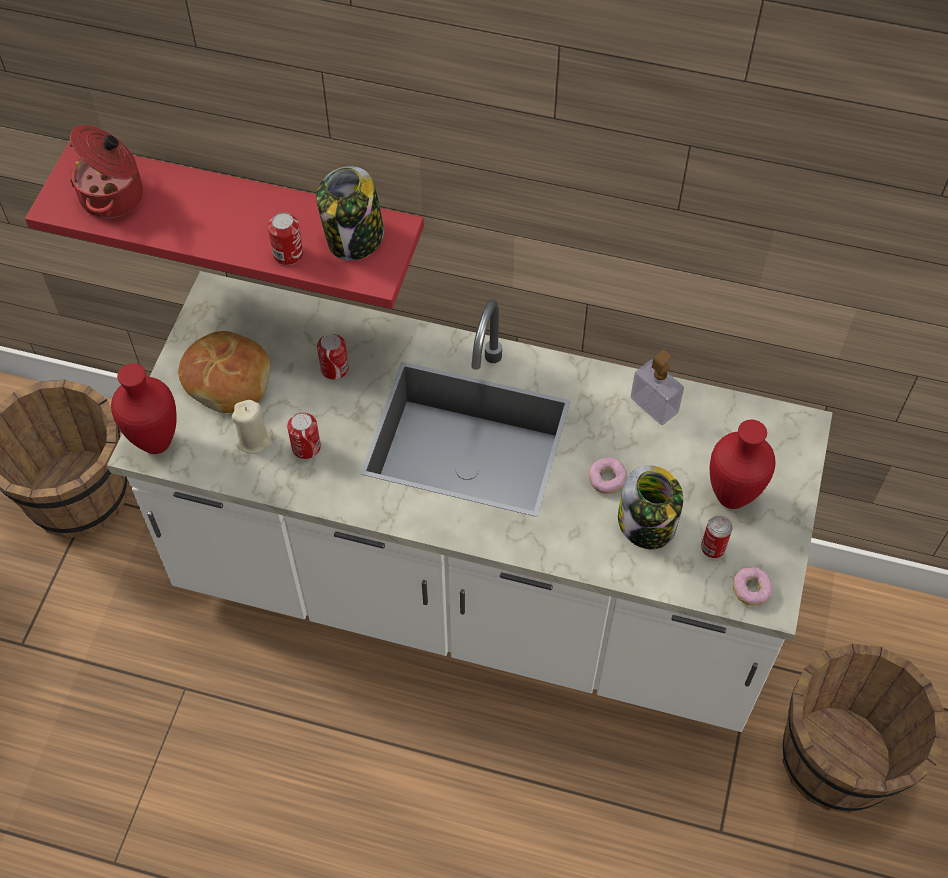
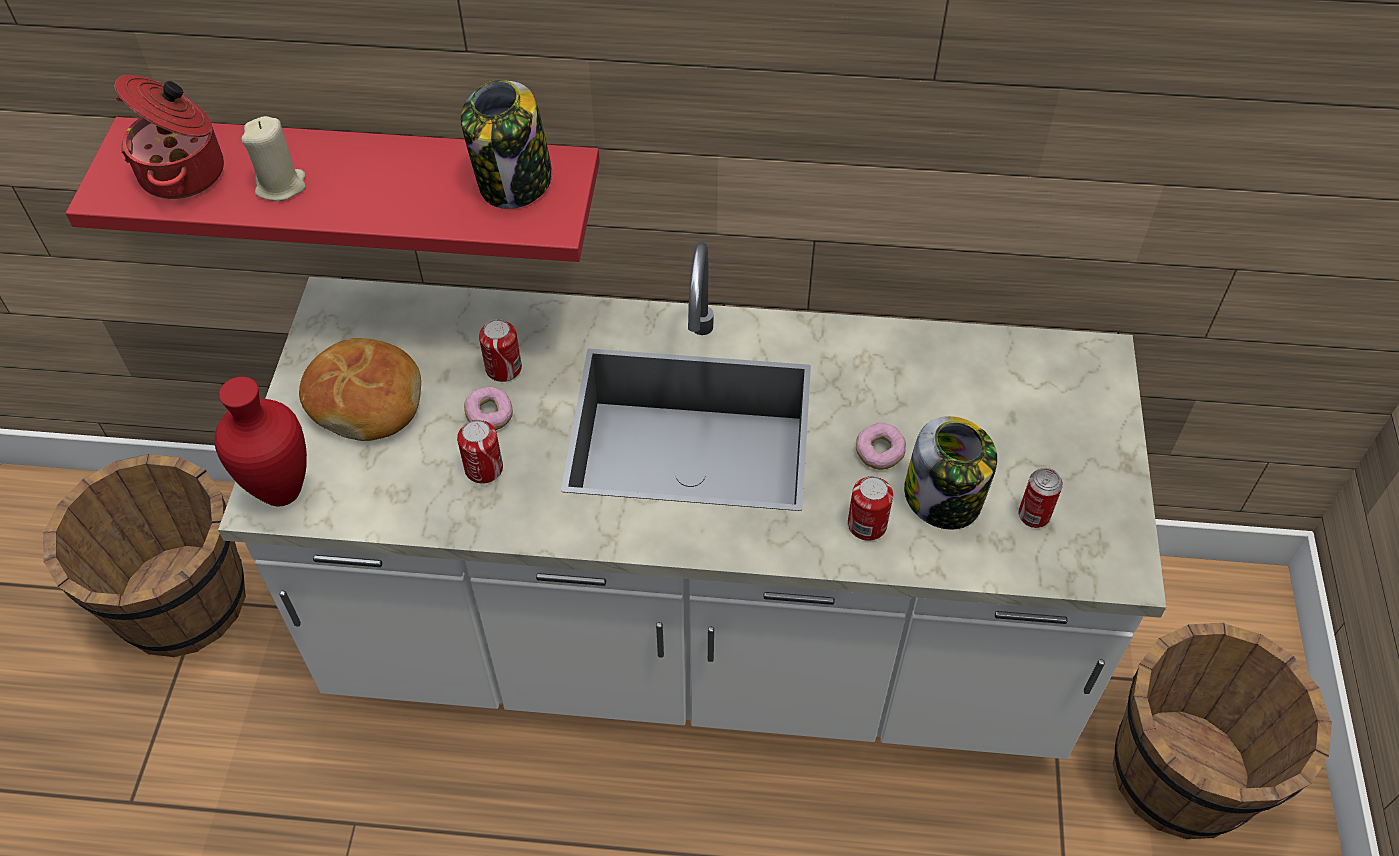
camera: 10 degrees left, 5 degrees down
(254, 439) = (413, 469): beige candle -> beige candle (281, 186)
(288, 254) = (430, 211): can -> can (867, 525)
(654, 405) = (915, 357): soap dispenser -> none
(732, 495) = (1040, 448): red vase -> none
(750, 590) = (1095, 560): donut -> donut (489, 416)

